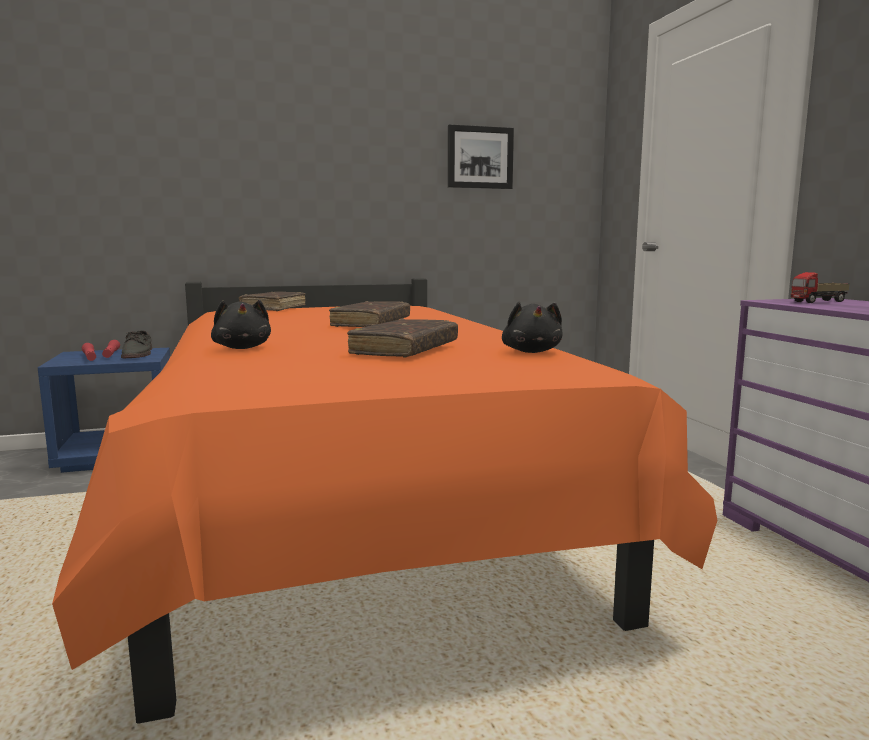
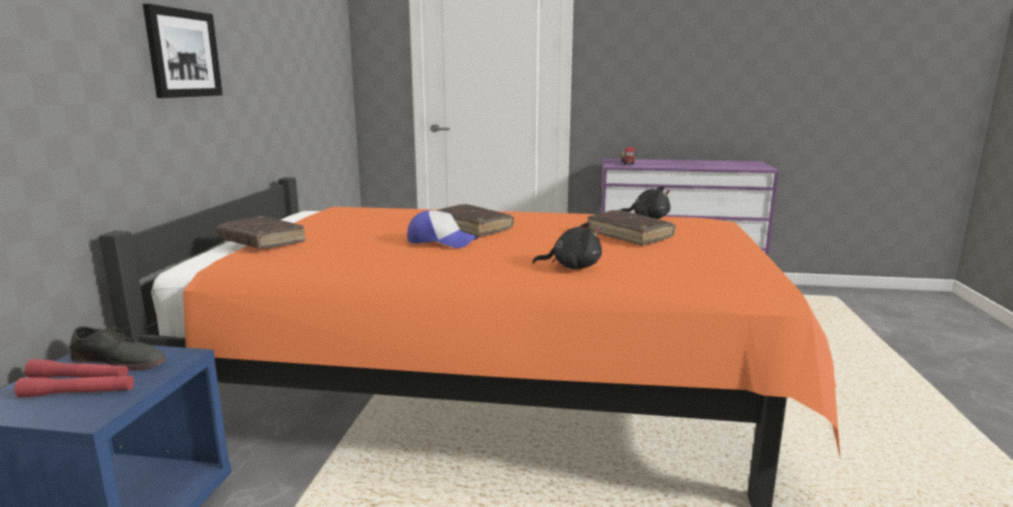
camera: 65 degrees left, 5 degrees up
(308, 323) = (441, 241): none -> cap
(479, 157) = (297, 46): picture -> picture (183, 53)

